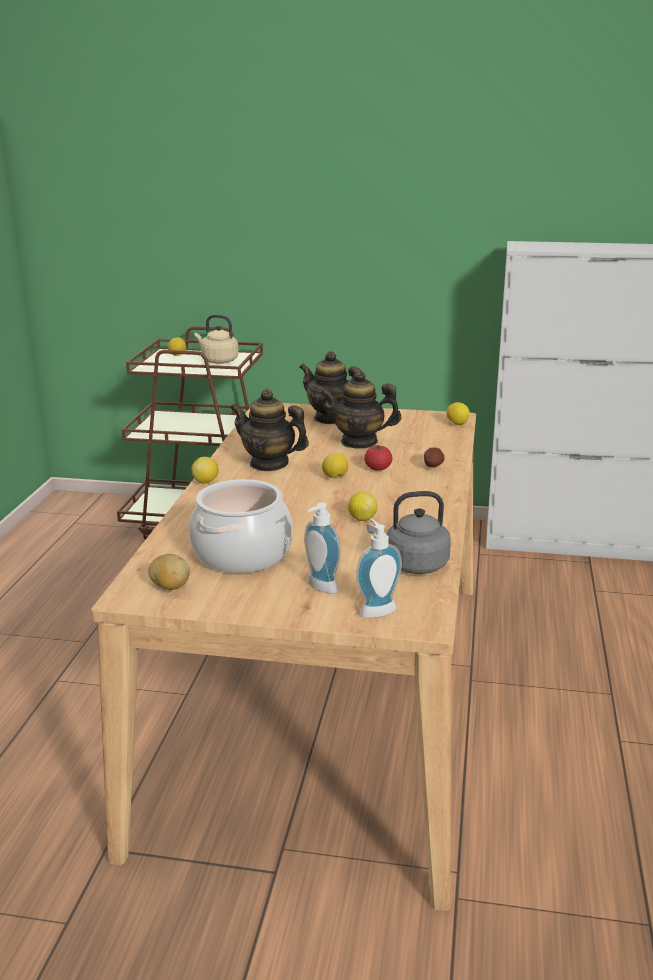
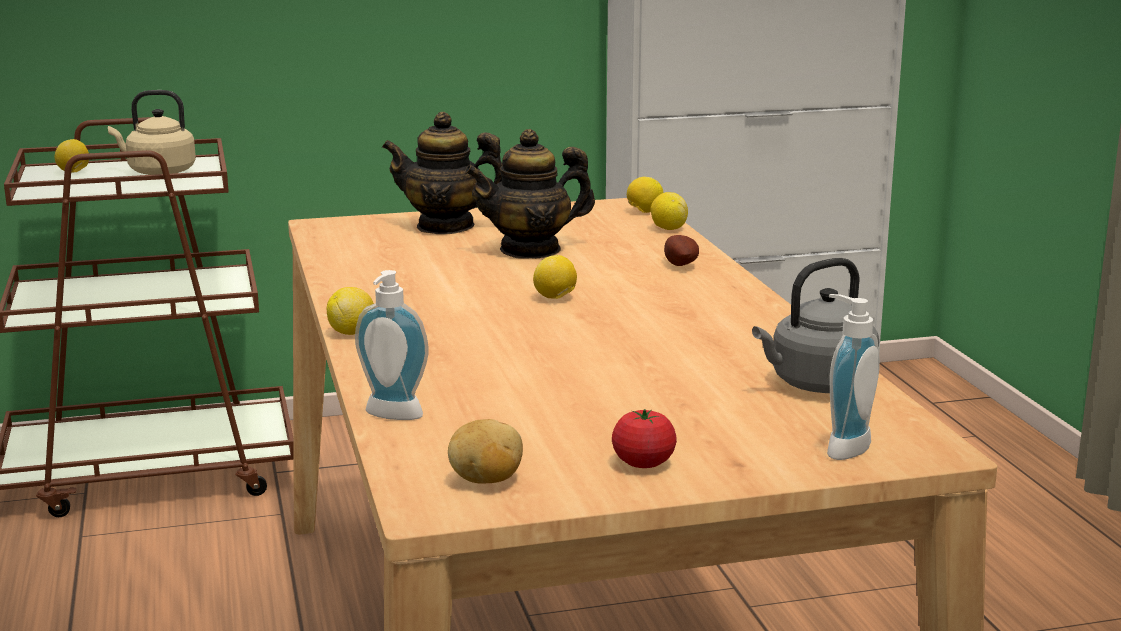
camera: 25 degrees left, 5 degrees down
(242, 554) = (544, 415): cooking pot -> none
(269, 464) = (426, 295): teapot -> none
(319, 588) = (724, 437): soap dispenser -> soap dispenser (391, 416)
(362, 519) = (666, 342): lemon -> lemon (668, 229)
(378, 468) = (604, 278): tomato -> tomato (643, 463)

